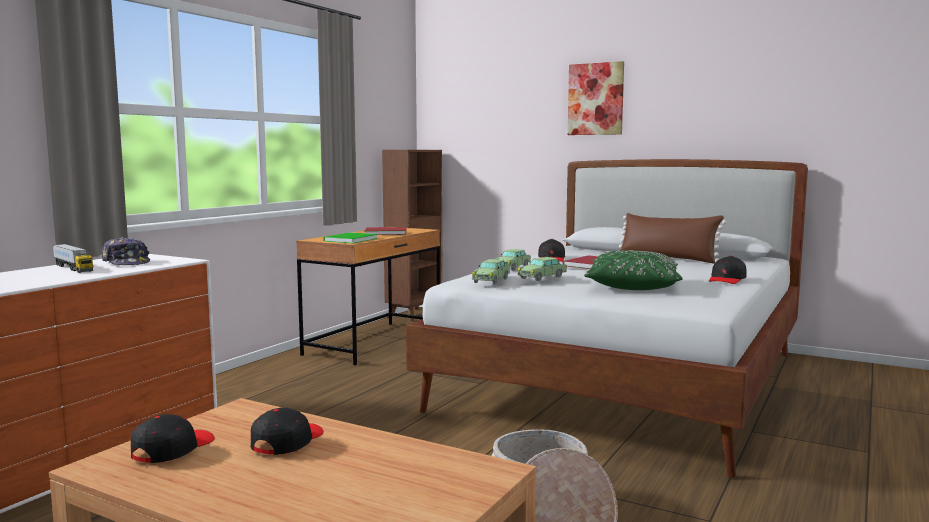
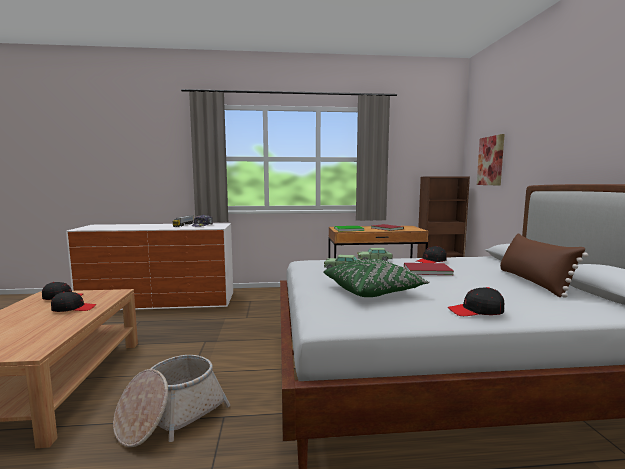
camera: 55 degrees right, 0 degrees up
(491, 280) = (313, 264): toy car -> none
(595, 99) = (561, 129): picture -> picture (491, 161)

